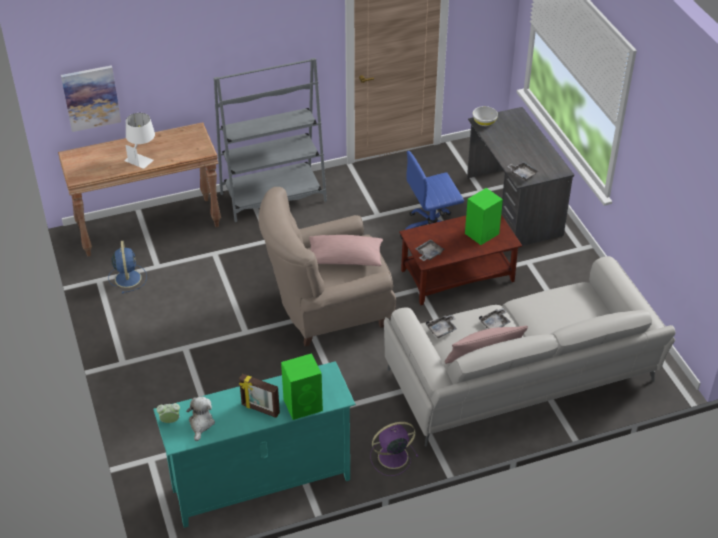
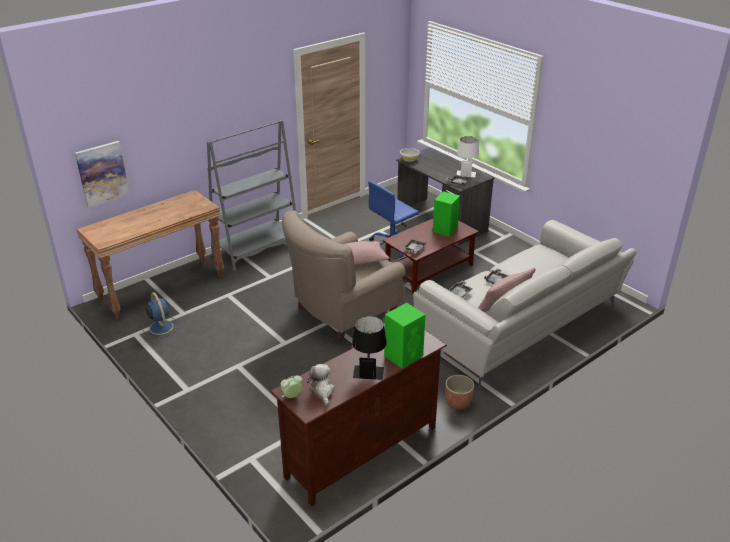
camera: 20 degrees left, 10 degrees down
(142, 157) = (155, 219): white table lamp -> white table lamp (466, 172)
(260, 409) = (368, 368): picture frame -> black table lamp
(261, 485) = (362, 452): turquoise tv stand -> brown tv stand
(391, 457) = (458, 402): purple fan -> planter

